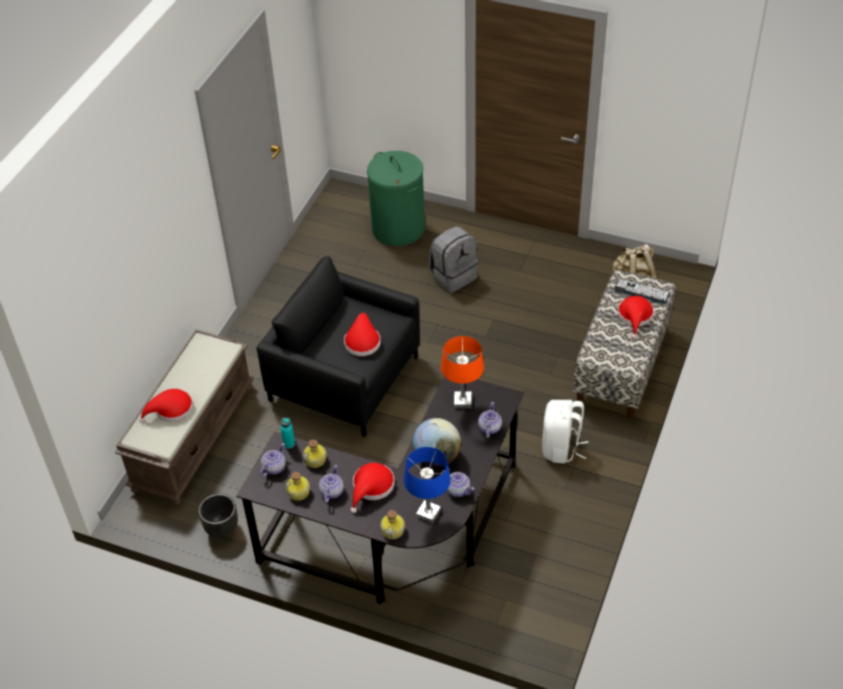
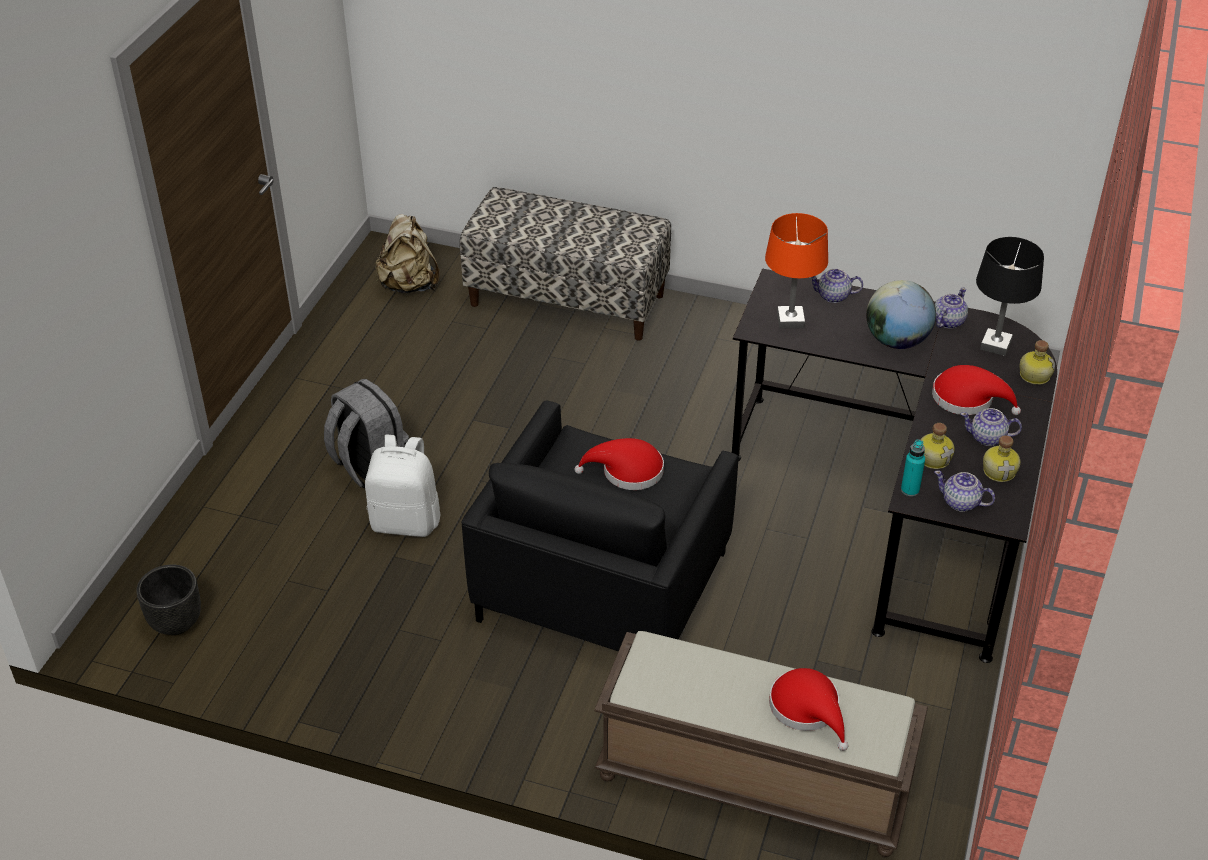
camera: 95 degrees left, 5 degrees down
(222, 529) = (938, 713): black planter -> black planter (175, 623)
(398, 228) = (236, 538): green laundry basket -> none
(428, 513) = (995, 345): blue table lamp -> black table lamp
(561, 448) = (720, 355): white backpack -> white backpack (406, 521)
(635, 317) = (558, 219): red hat -> none
(642, 291) = (508, 212): keyboard -> none

